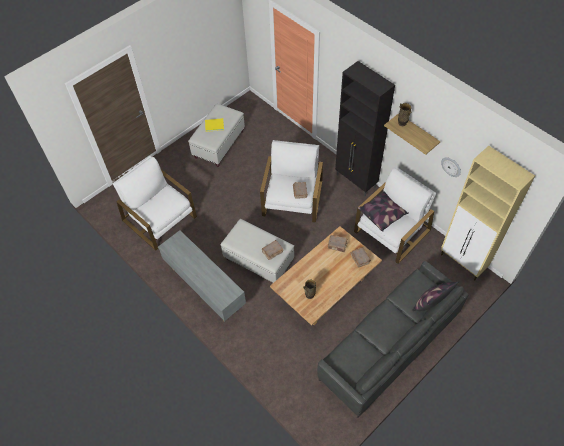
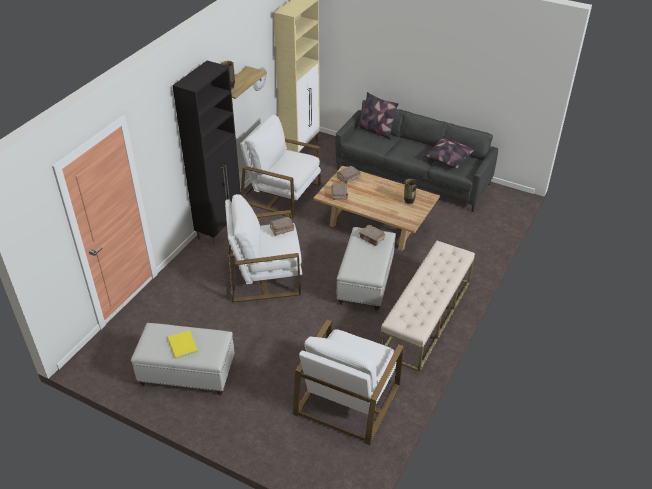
camera: 110 degrees left, 15 degrees down
(205, 288) = (426, 317): grey tv stand -> beige bench
(382, 214) = (288, 168): pillow -> pillow (447, 159)

